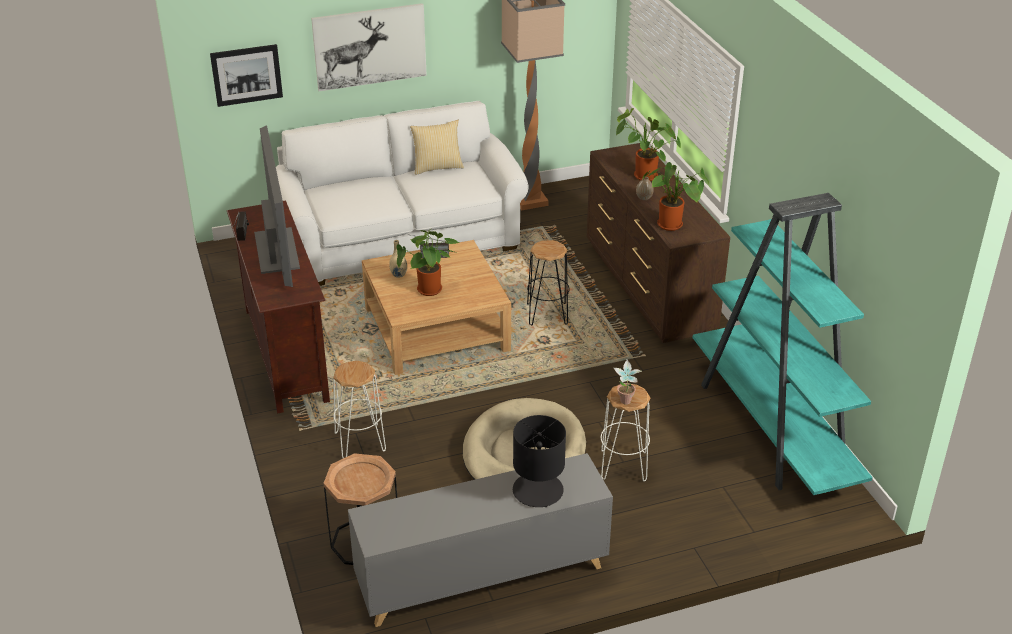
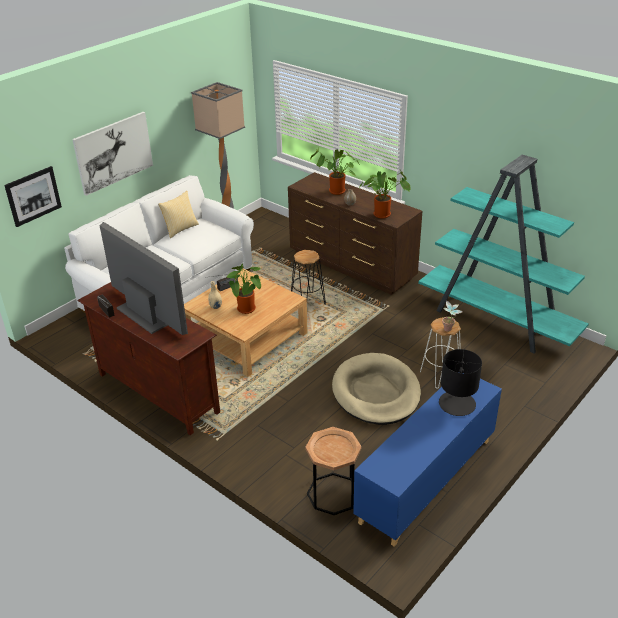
camera: 30 degrees left, 0 degrees up
(360, 441) = (265, 429): white stool -> none
(481, 576) = (426, 481): grey cabinet -> blue cabinet

